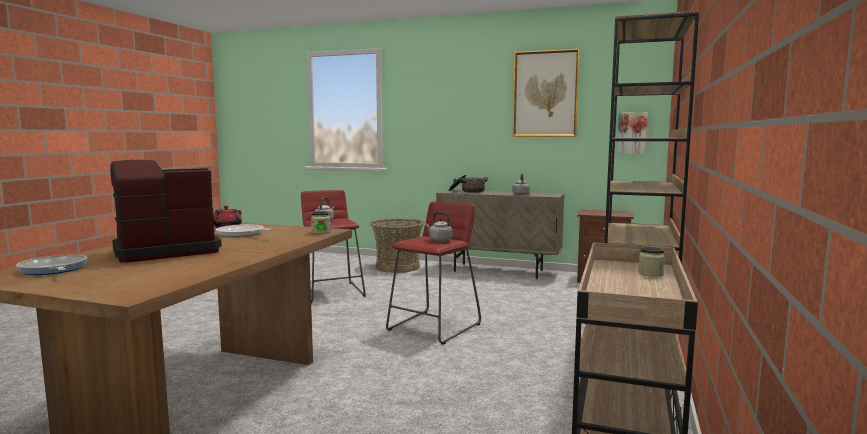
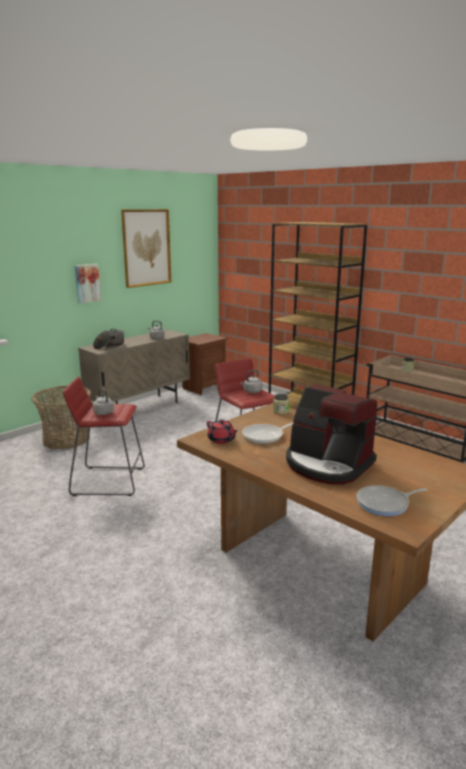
camera: 65 degrees left, 10 degrees up
(165, 251) = (327, 464): coffee machine -> coffee machine turned 45 degrees counterclockwise
(632, 133) = (201, 275): picture -> picture (87, 283)

